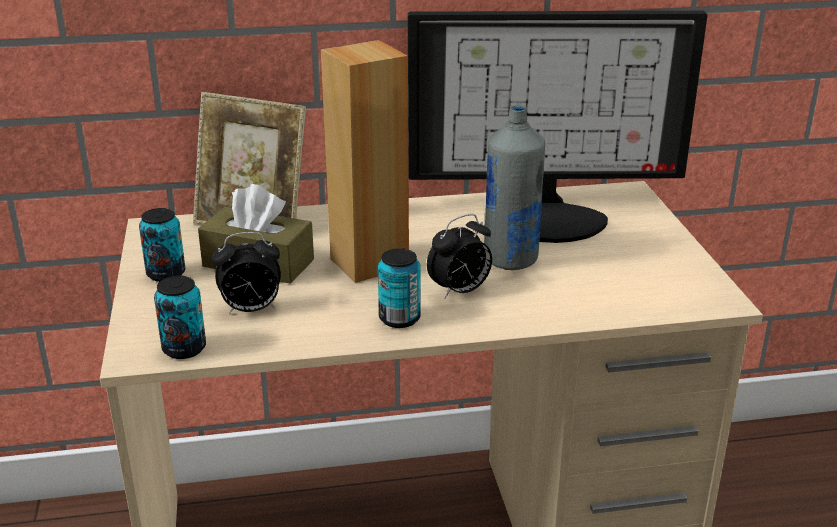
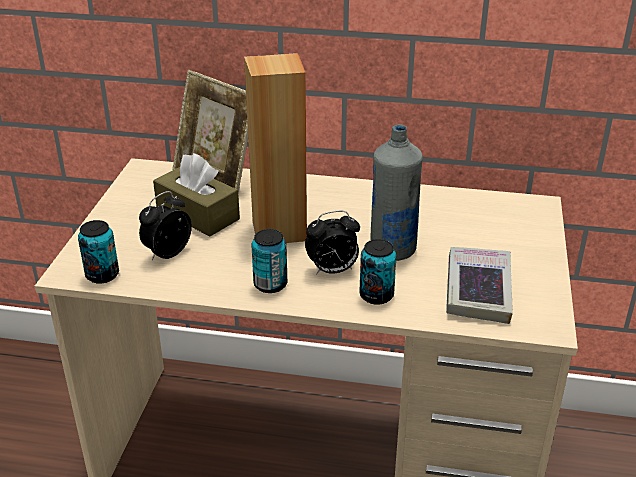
camera: 20 degrees right, 5 degrees up
(166, 274) = (128, 210): can -> can (376, 295)
(251, 310) = (167, 253): alarm clock -> alarm clock turned 120 degrees clockwise
(550, 217) = (453, 217): monitor -> none
(627, 281) = (477, 290): none -> book

